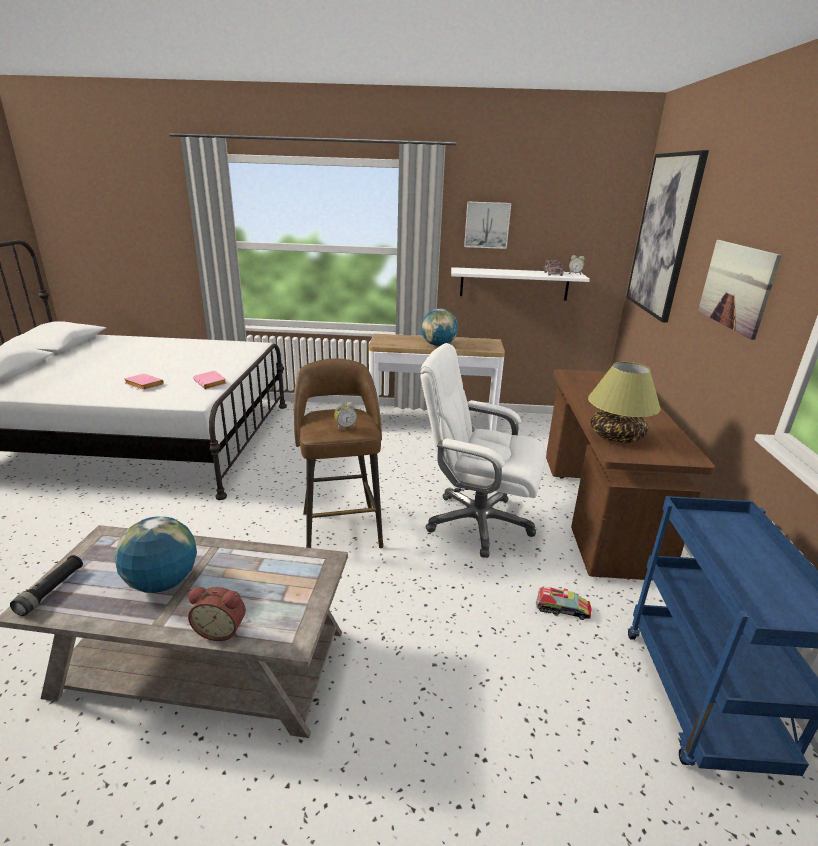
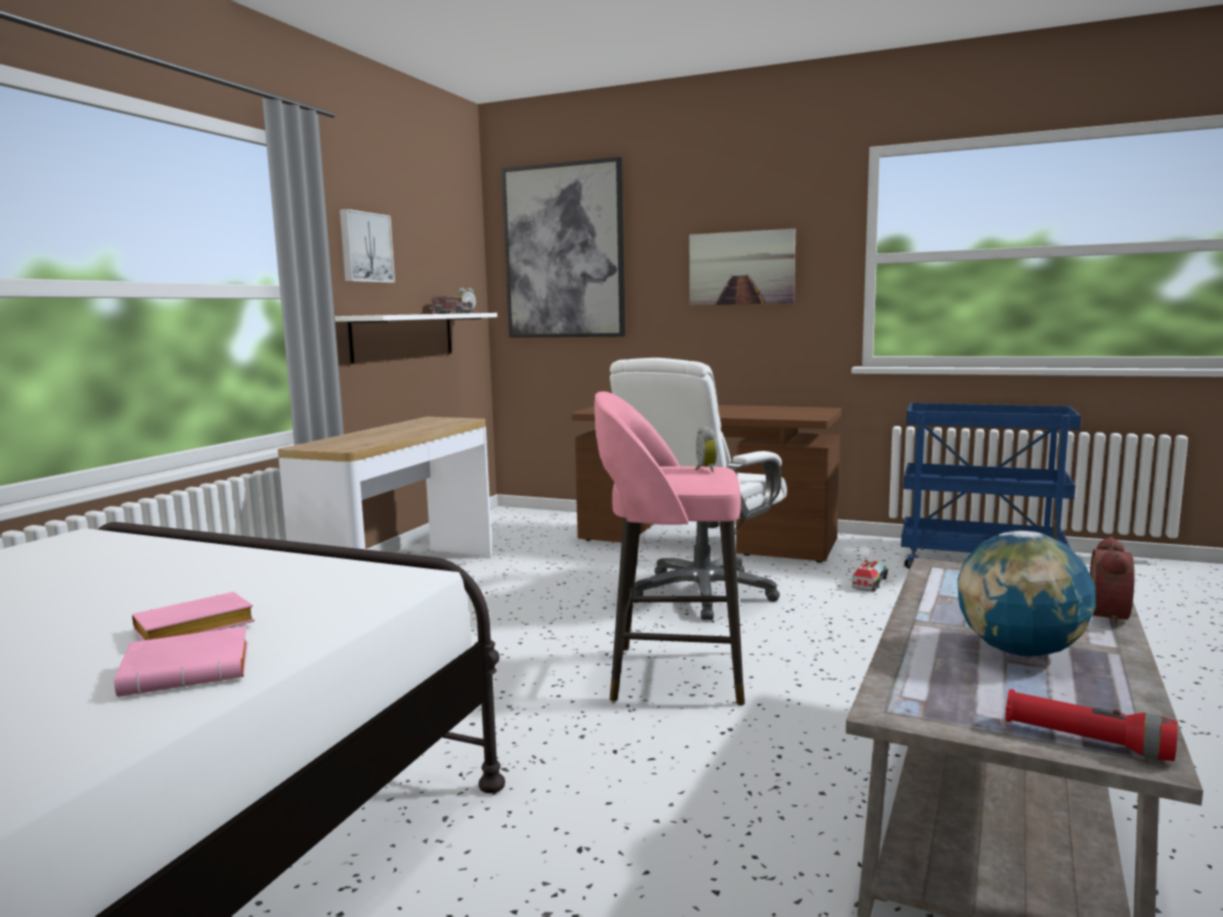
camera: 70 degrees left, 15 degrees down
(51, 591) = (1086, 741): black flashlight -> red flashlight
(211, 383) = (305, 566): pink book -> pink book (191, 671)
(341, 527) = (672, 674): brown stool -> pink stool
(438, 345) = (409, 431): globe -> none
(615, 436) = (772, 415): table lamp -> none

